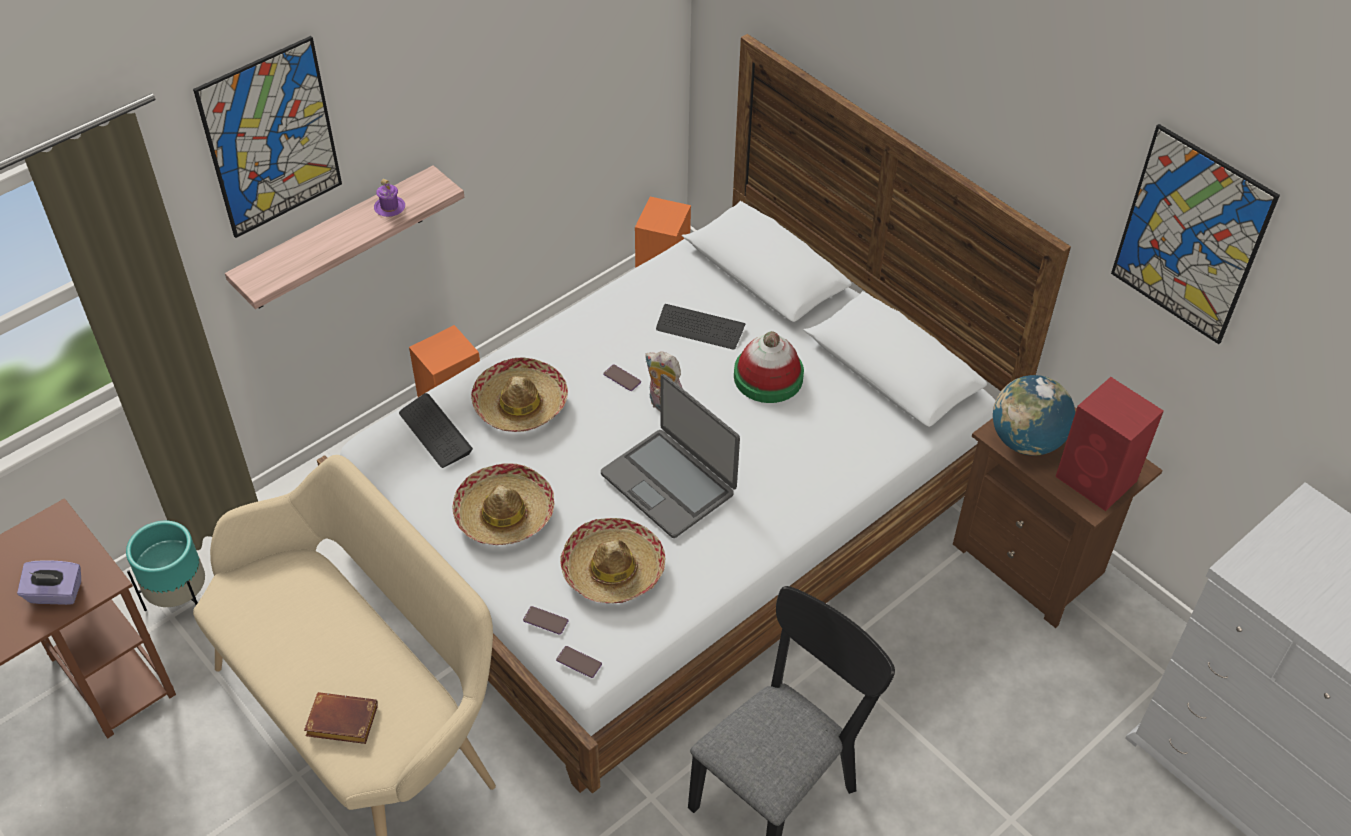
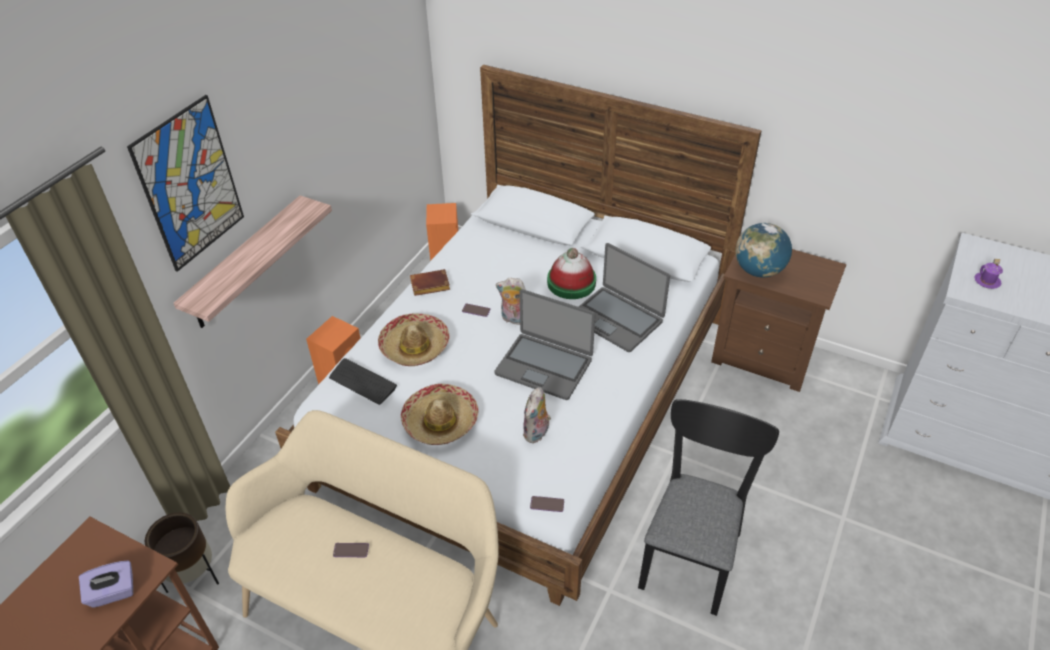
camera: 20 degrees left, 5 degrees down
(182, 600) = (194, 574): turquoise planter -> brown planter
(340, 723) = (388, 612): brown book -> brown book (429, 286)
(389, 207) = (281, 228): purple mug -> purple mug (987, 281)
(545, 621) = (508, 484): phone -> phone (351, 550)
(613, 569) = (537, 434): hat -> plush toy
(700, 328) = (510, 266): keyboard -> none
(800, 448) = (616, 319): none -> laptop
(1097, 480) = (814, 280): red speaker -> none
(1190, 236) = (853, 91): picture -> none

